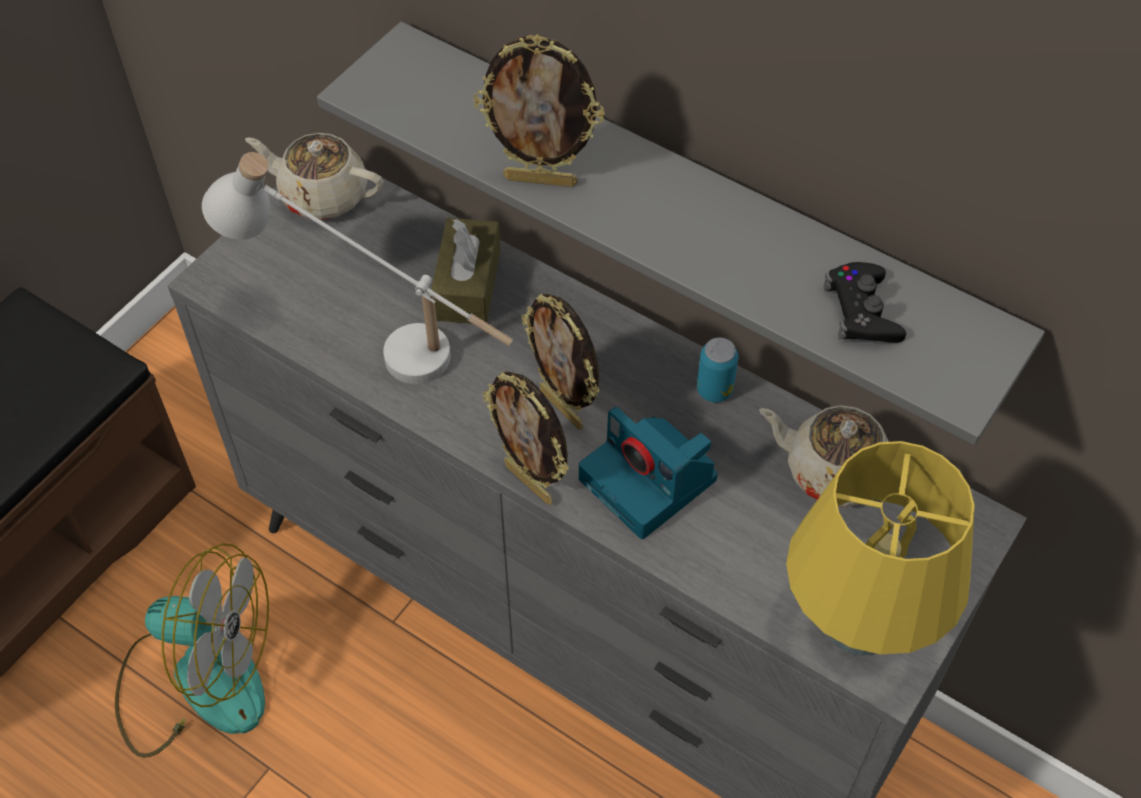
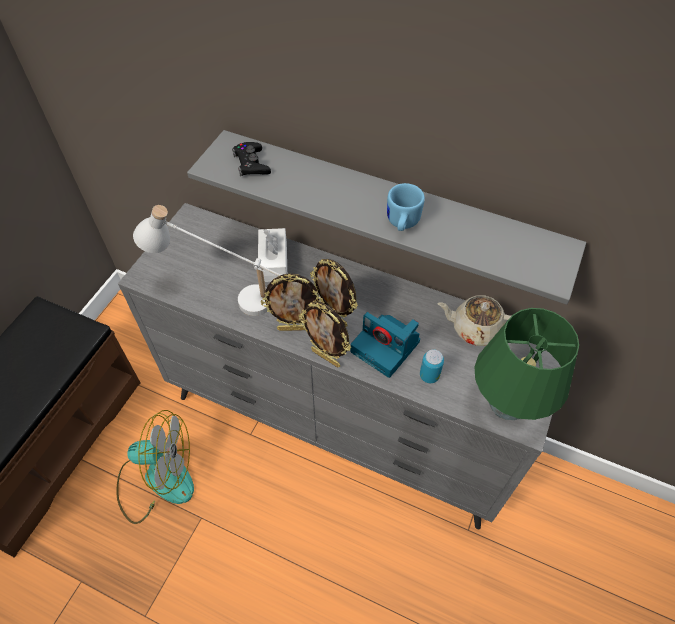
camera: 10 degrees left, 0 degrees up
(322, 195) = (190, 227): beige teapot -> none
(467, 284) = (273, 262): brown tissue box -> white tissue box
(541, 179) = (314, 199): picture frame -> picture frame (295, 328)
(695, 247) = (401, 223): none -> blue mug
(714, 390) = (408, 297): can -> can (429, 375)
(855, 632) = (505, 408): yellow table lamp -> green table lamp
(861, 311) = (494, 244): black game controller -> black game controller (251, 164)

